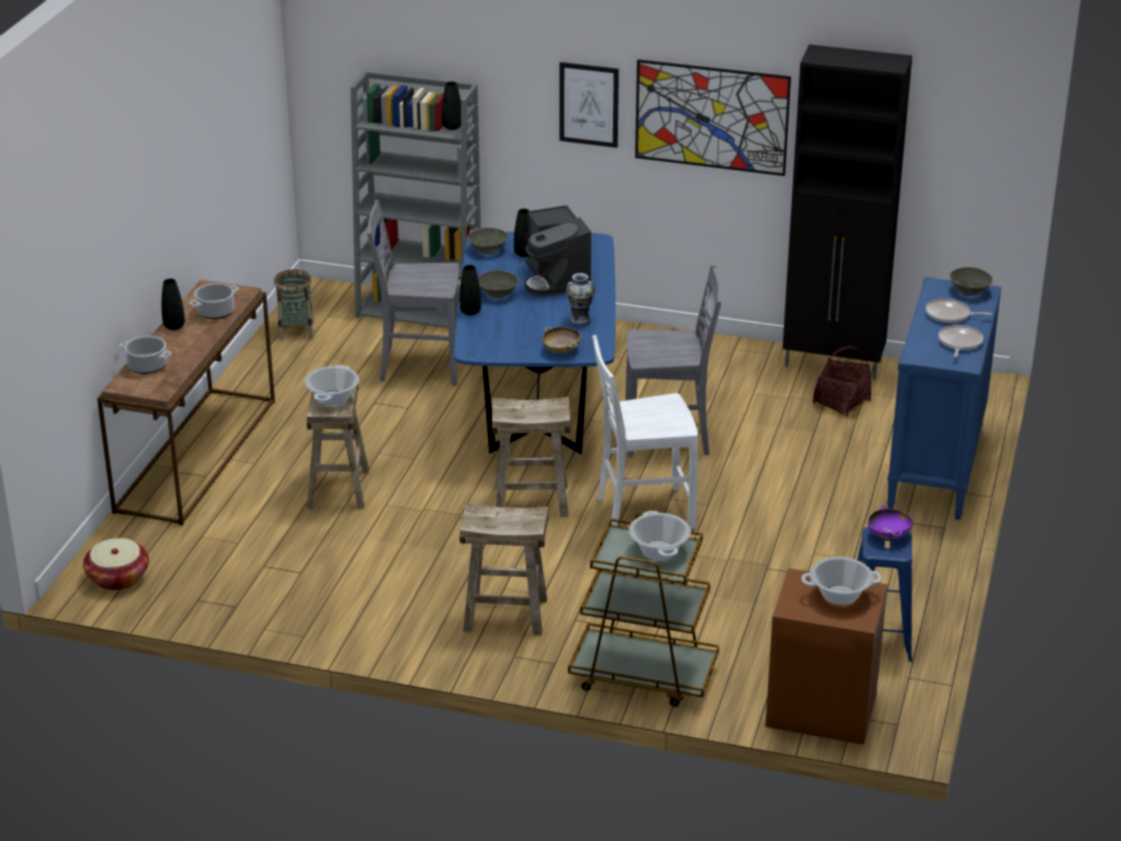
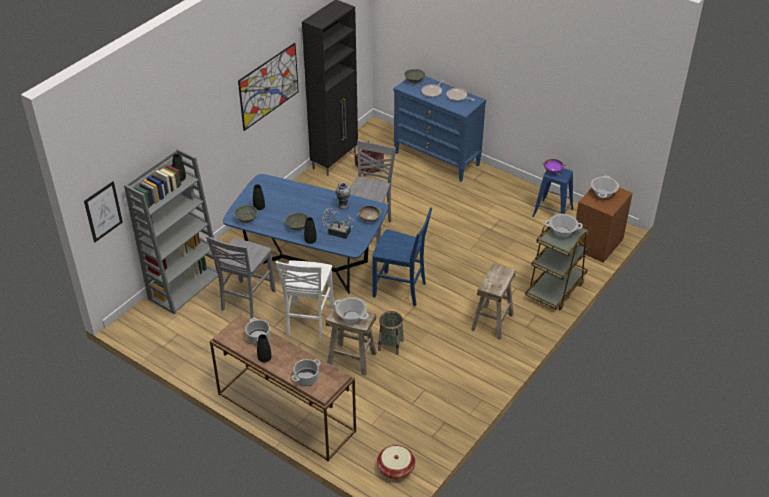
camera: 70 degrees left, 10 degrees up
(296, 331) = (172, 342): basket -> basket (391, 345)
(508, 329) = (337, 231): none -> potted plant
(531, 501) = (400, 290): beige stool -> blue chair
(556, 279) = (295, 203): coffee machine -> none
(589, 104) = (221, 120): picture -> picture (103, 211)
(642, 511) = (428, 255): white chair -> white chair (308, 321)

